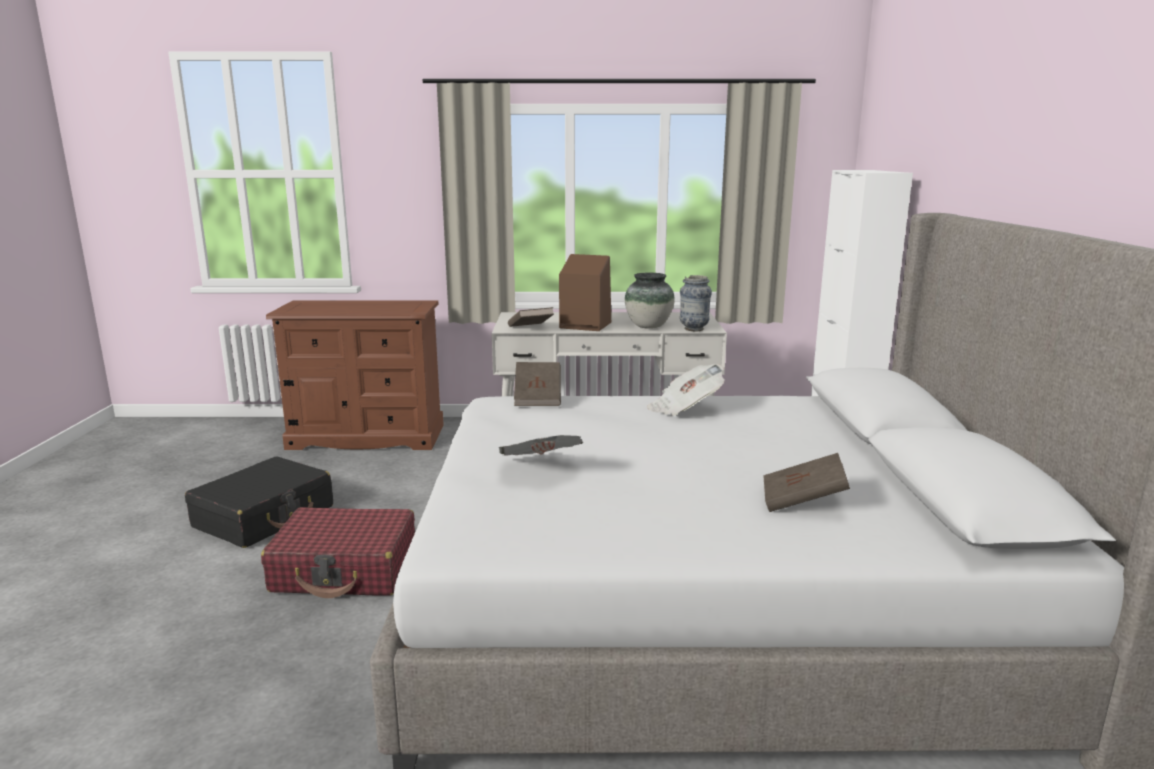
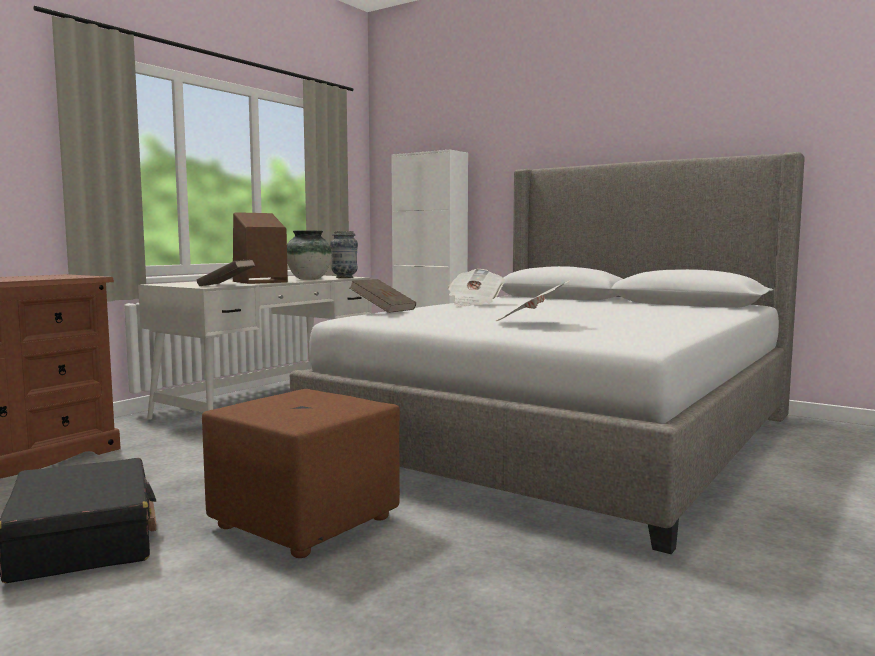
camera: 55 degrees left, 10 degrees down
(346, 570) = (304, 521): red suitcase -> brown ottoman
(802, 502) = (658, 310): brown book -> none

